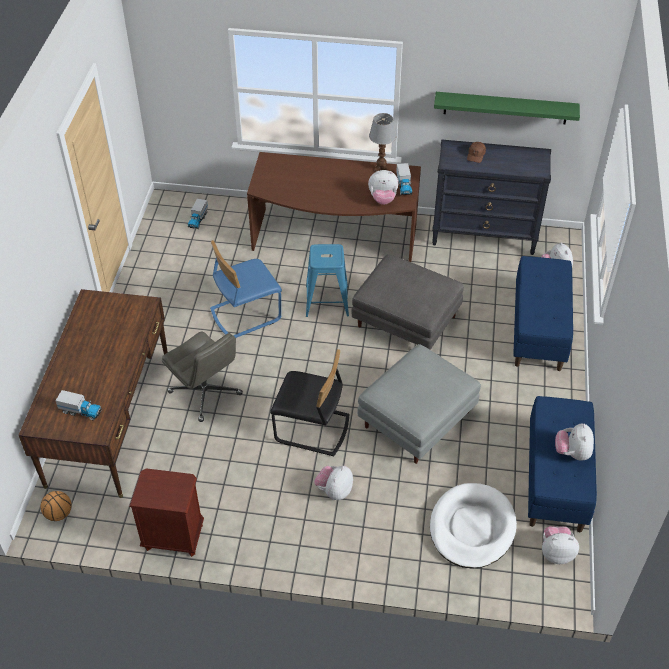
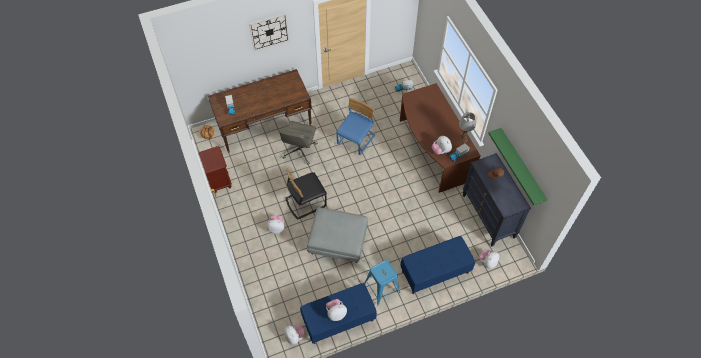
camera: 60 degrees right, 10 degrees up
(37, 233) = (269, 32): none -> wall clock
(245, 314) = (356, 140): blue chair -> blue chair turned 90 degrees clockwise
(312, 429) = (305, 202): black chair -> black chair turned 75 degrees clockwise
(327, 301) = (388, 168): blue stool -> blue stool (382, 288)
(405, 321) = (398, 208): grey ottoman -> none
(472, 528) = (288, 294): white dog bed -> none

